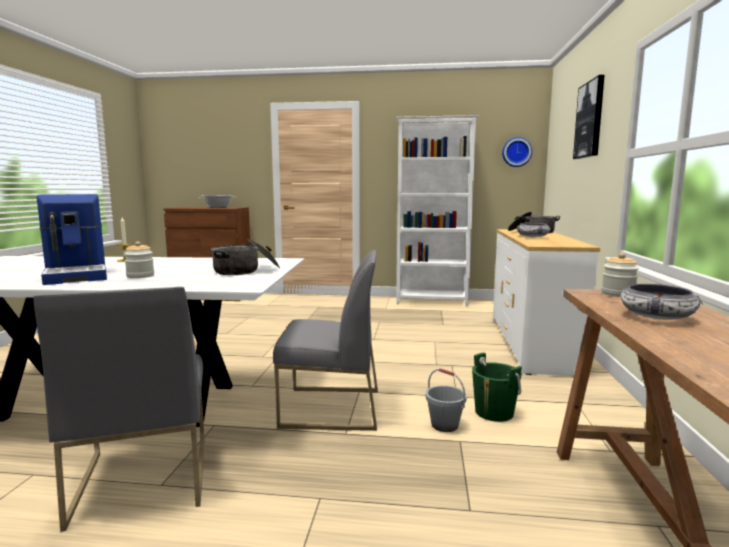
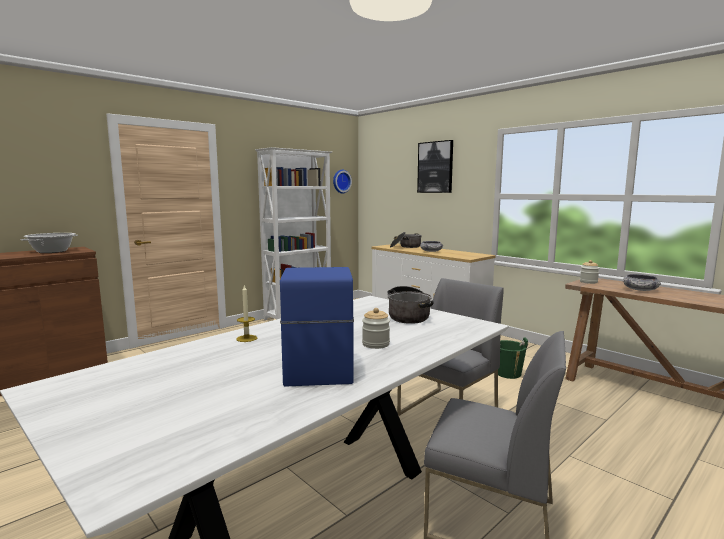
camera: 50 degrees left, 0 degrees up
(78, 274) = (317, 363): coffee machine -> coffee machine turned 105 degrees counterclockwise
(444, 425) = (510, 390): grey bucket -> none

